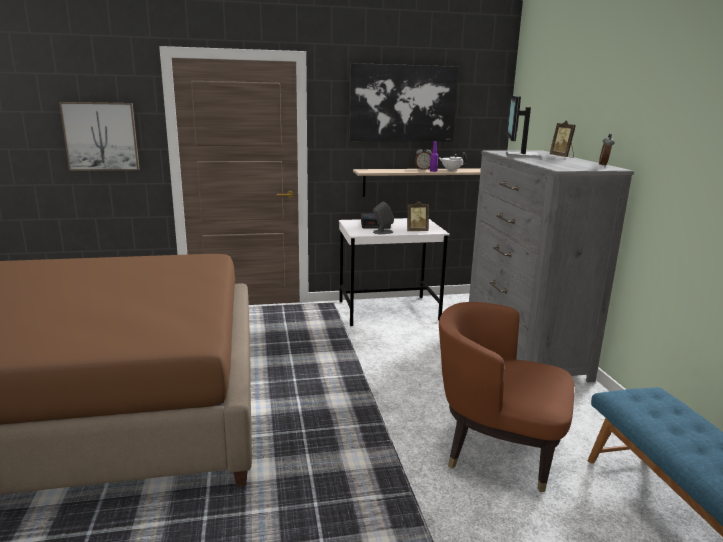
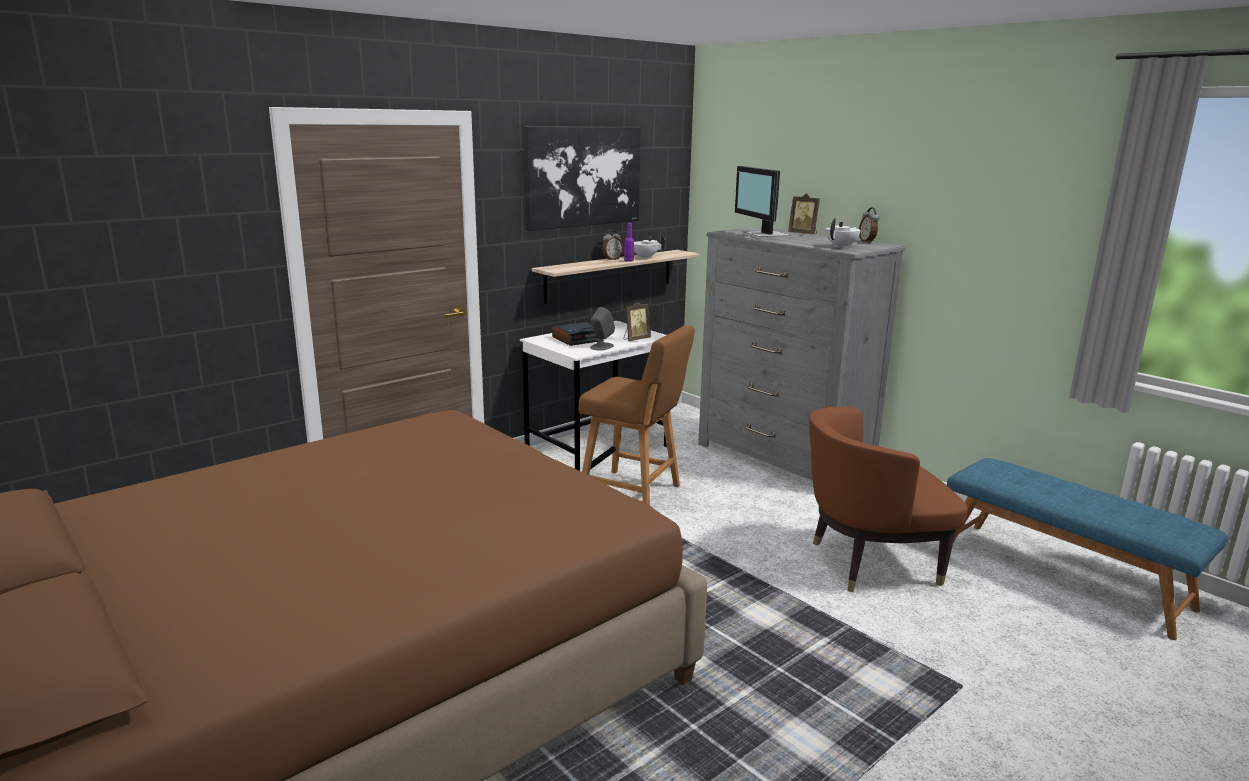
camera: 30 degrees left, 0 degrees up
(101, 136) = (180, 256): picture -> none
(375, 346) = (634, 493): none -> brown chair
(562, 166) = (841, 247): none -> white teapot

